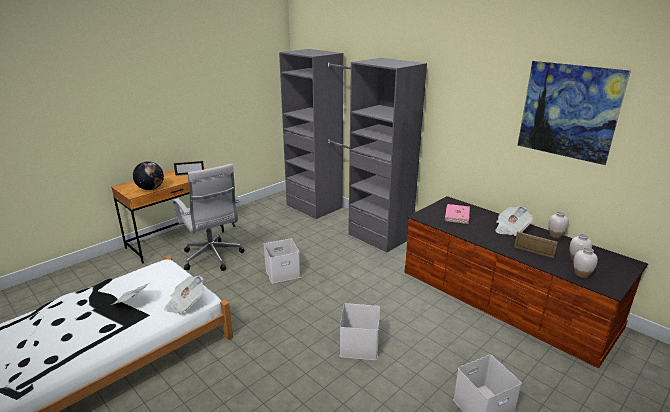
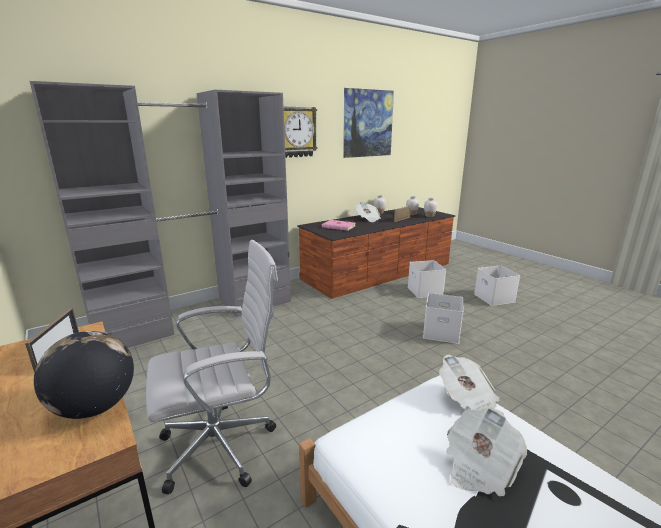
camera: 80 degrees left, 5 degrees down
(282, 273) = (304, 370): white storage box -> white storage box (425, 291)
(462, 103) = (296, 132): none -> wall clock

